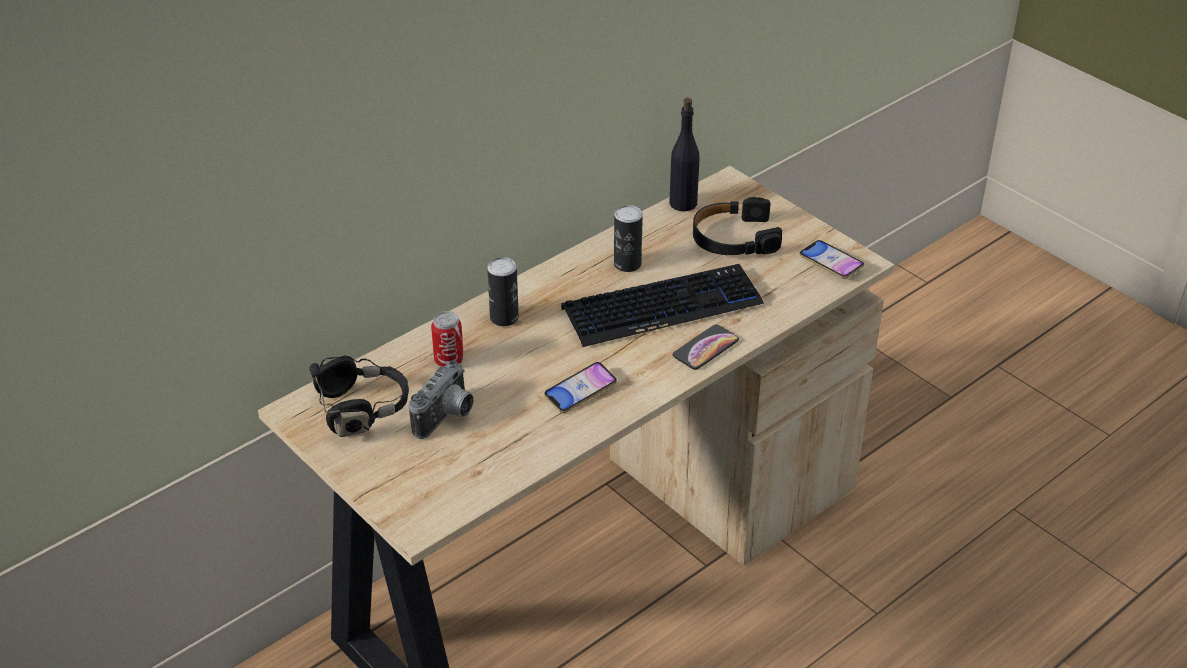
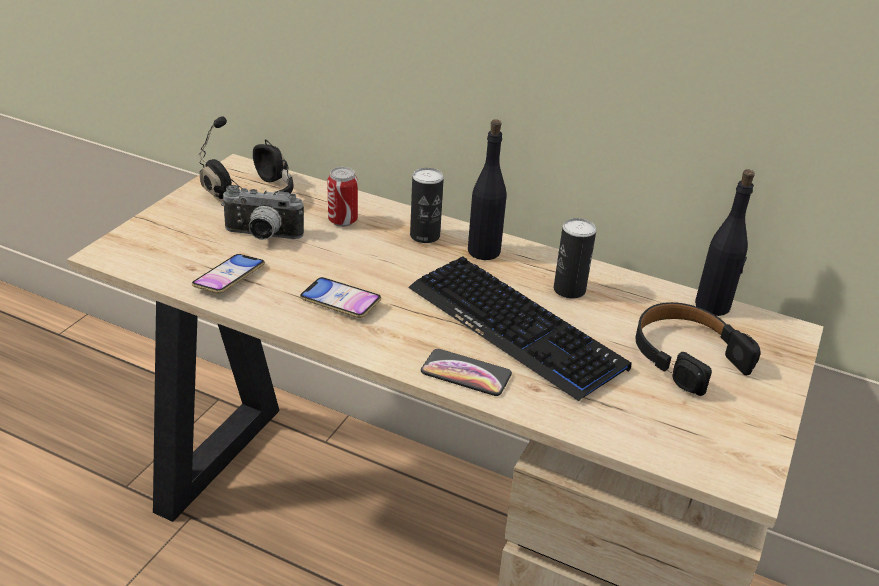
camera: 65 degrees right, 5 degrees down
(548, 291) = (484, 251): none -> black bottle
(831, 263) = (717, 450): phone -> phone (229, 278)

